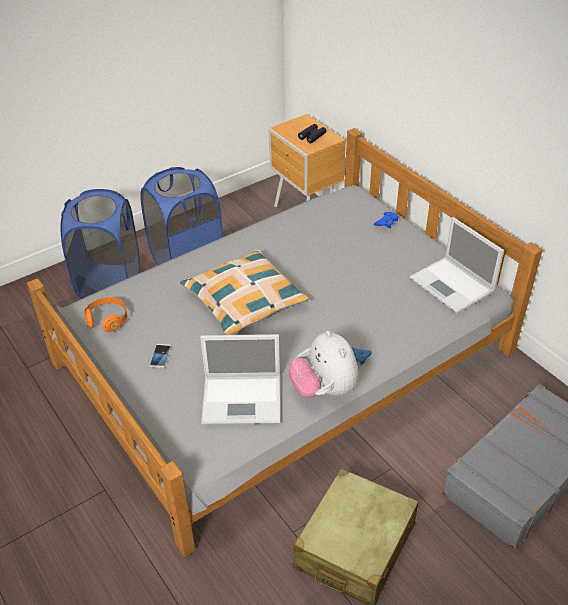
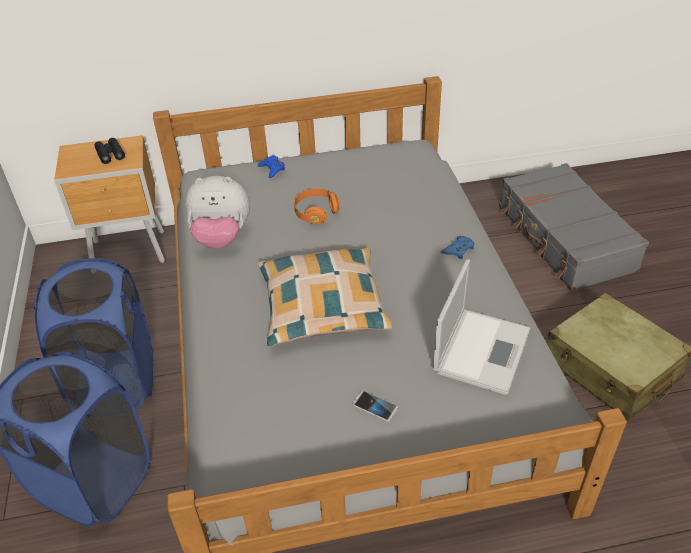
camera: 65 degrees left, 0 degrees up
(107, 320) = (272, 448): orange headphones -> orange headphones (316, 213)
(324, 389) = (493, 285): plush toy -> plush toy (221, 238)
(453, 285) = (396, 161): laptop -> none

